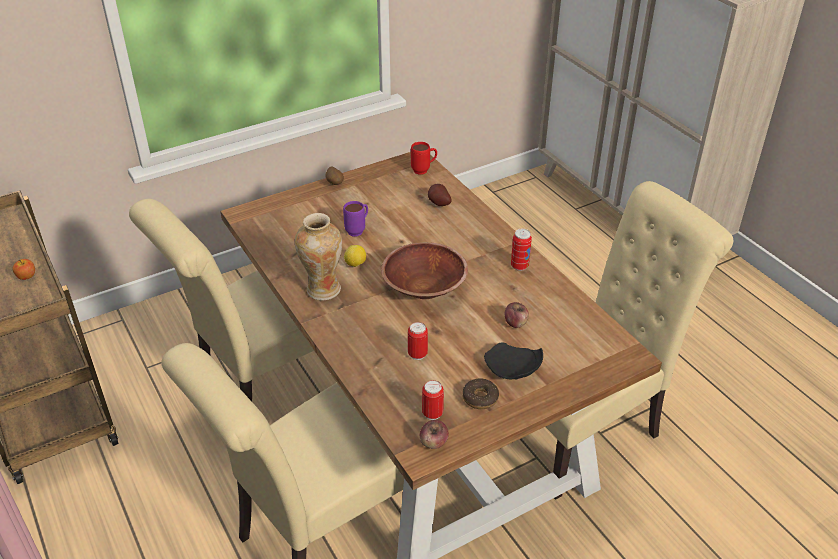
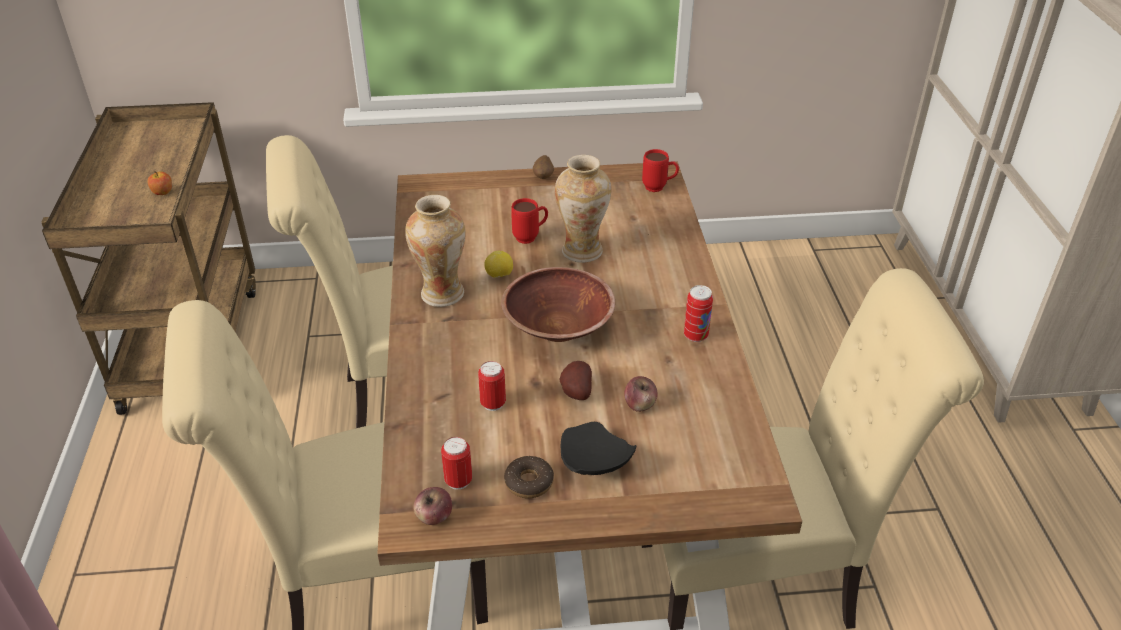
camera: 25 degrees right, 0 degrees up
(358, 230) = (531, 237): purple mug -> red mug
(402, 230) = (582, 251): none -> vase
(438, 203) = (648, 231): potato -> potato (575, 392)

